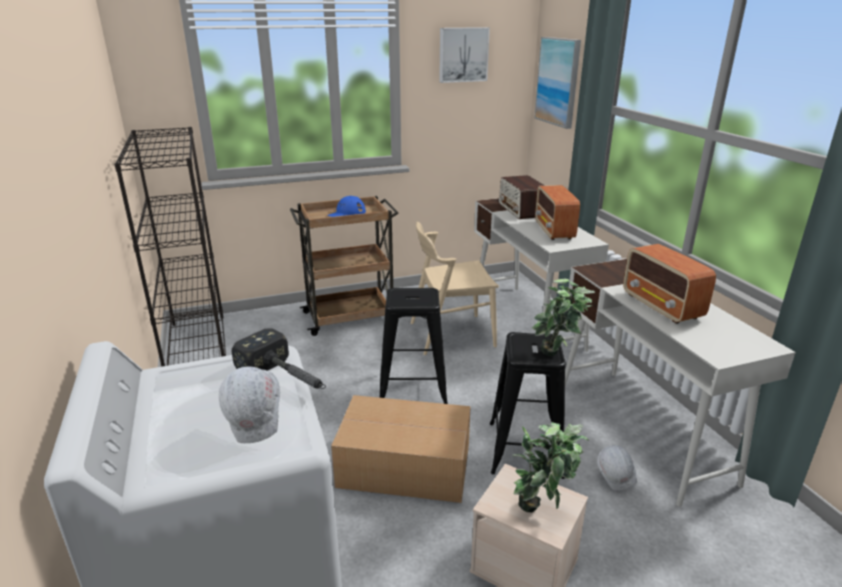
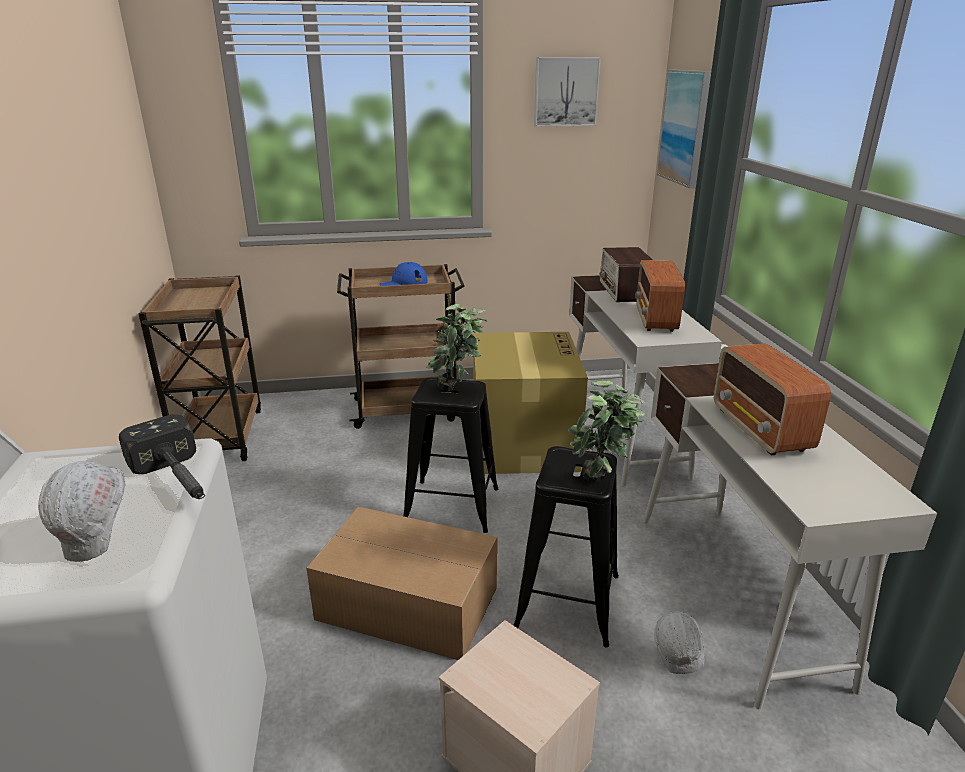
camera: 10 degrees right, 0 degrees up
(198, 351) = (220, 435): black bookcase -> brown cart
(451, 334) = (522, 442): beige chair -> cardboard box
(542, 508) = (530, 690): potted plant -> potted plant (457, 390)

